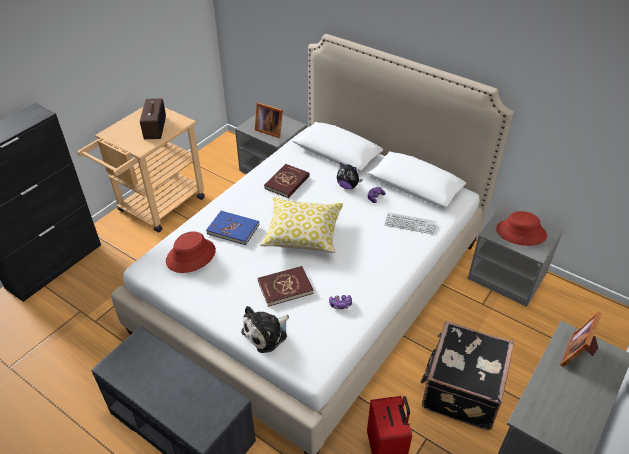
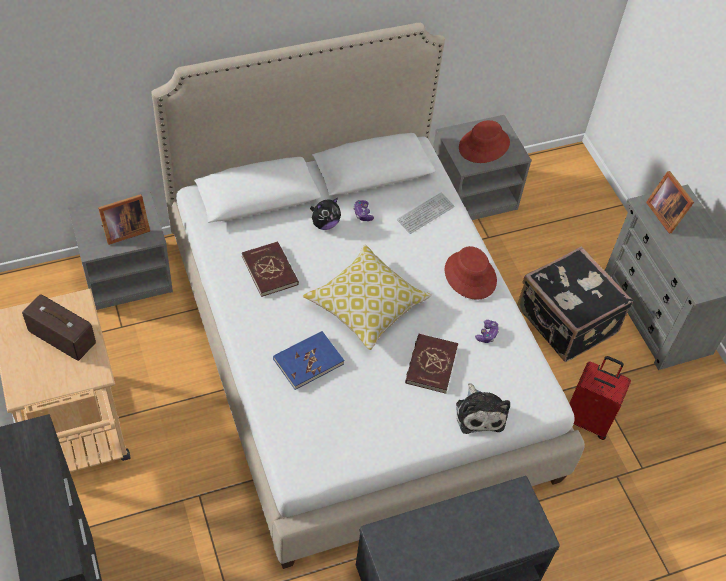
camera: 60 degrees left, 10 degrees up
(191, 256) = (319, 422): red hat -> red hat (470, 276)

